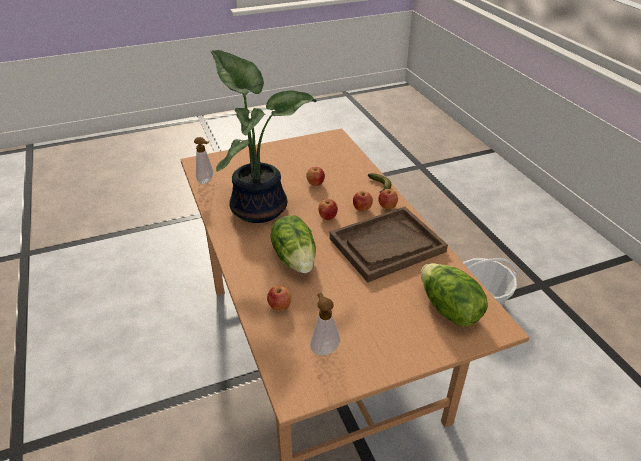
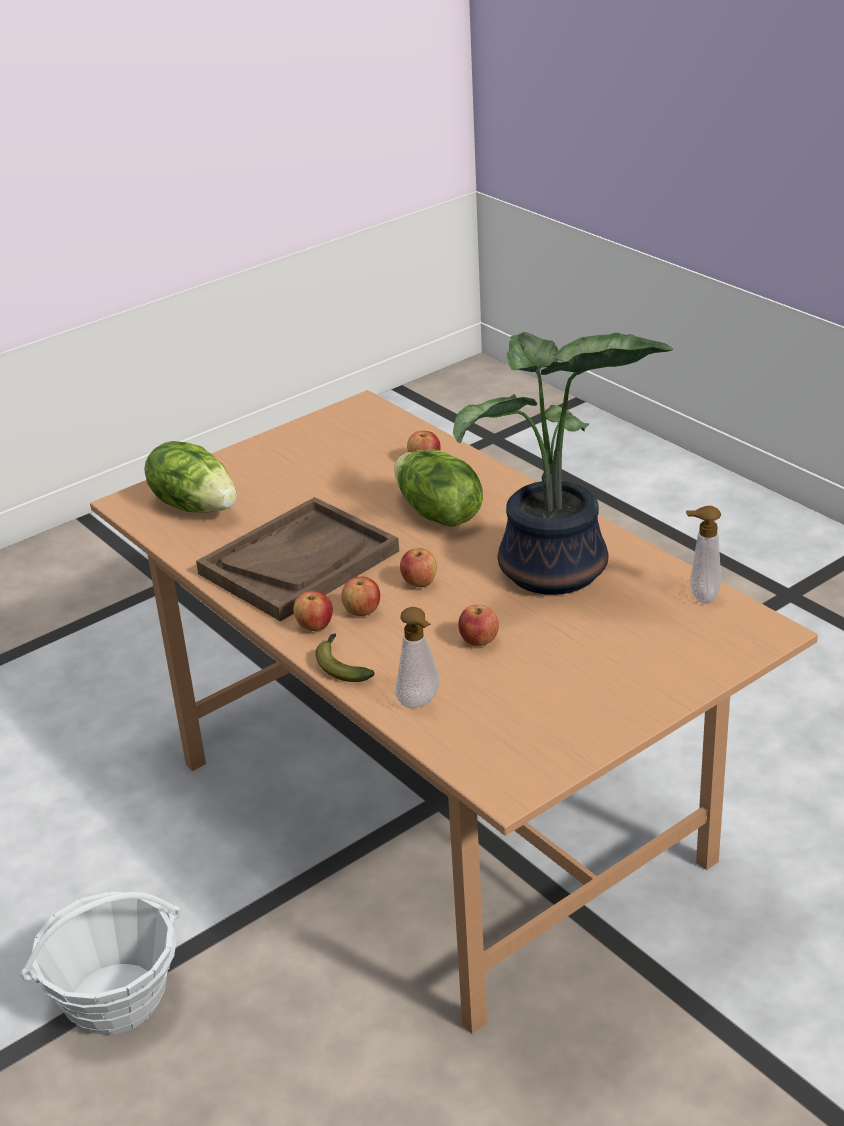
camera: 165 degrees right, 5 degrees down
(324, 348) = (347, 440): soap dispenser -> soap dispenser (421, 703)

